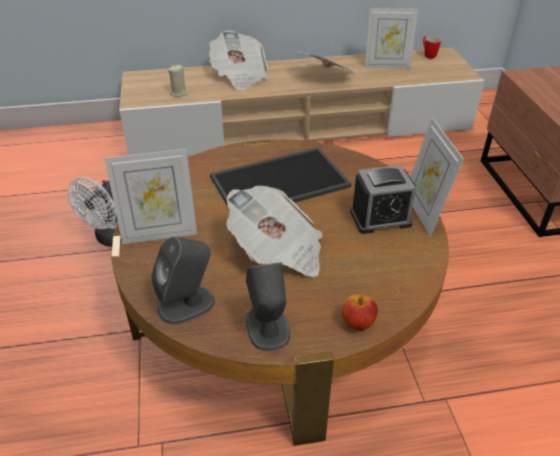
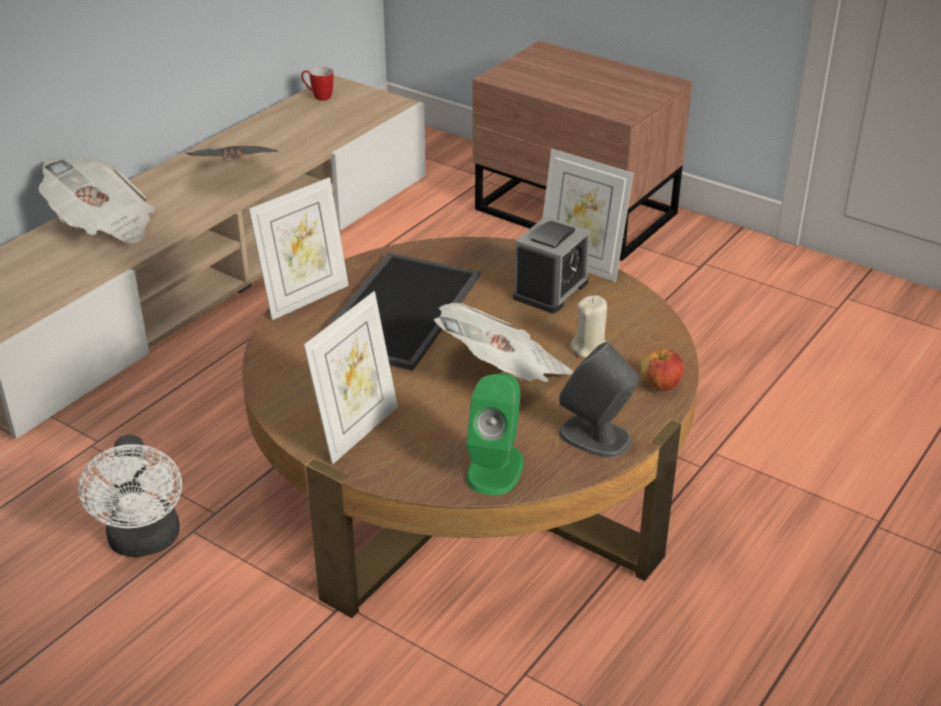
camera: 45 degrees left, 5 degrees down
(179, 93) = (49, 287): beige candle -> beige candle (590, 348)
(187, 304) = (495, 468): grey speaker -> green speaker
(387, 66) = (287, 130): picture frame -> picture frame (305, 298)

